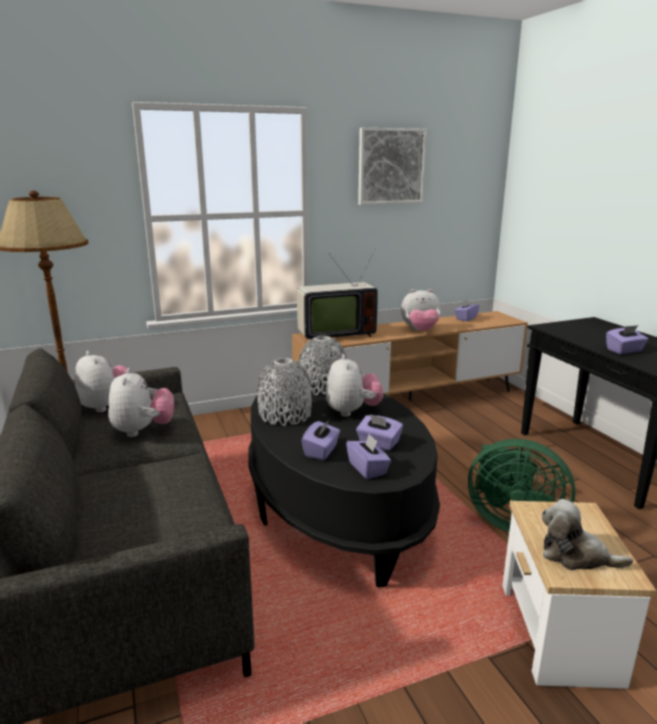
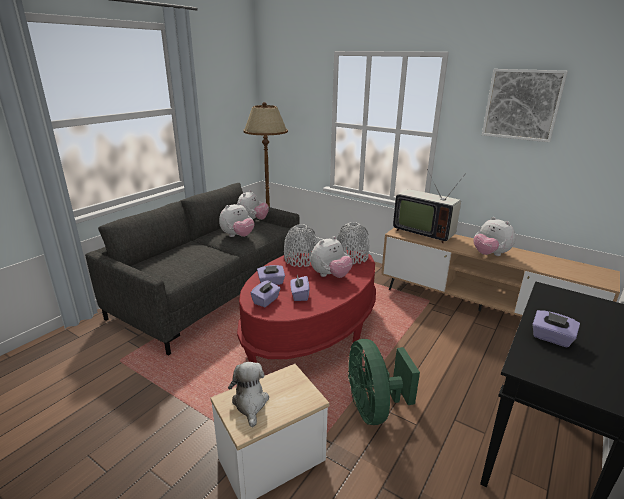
camera: 55 degrees right, 5 degrees up
(336, 506) = (311, 330): black coffee table -> red coffee table
(466, 318) = (561, 263): purple tissue box -> none

